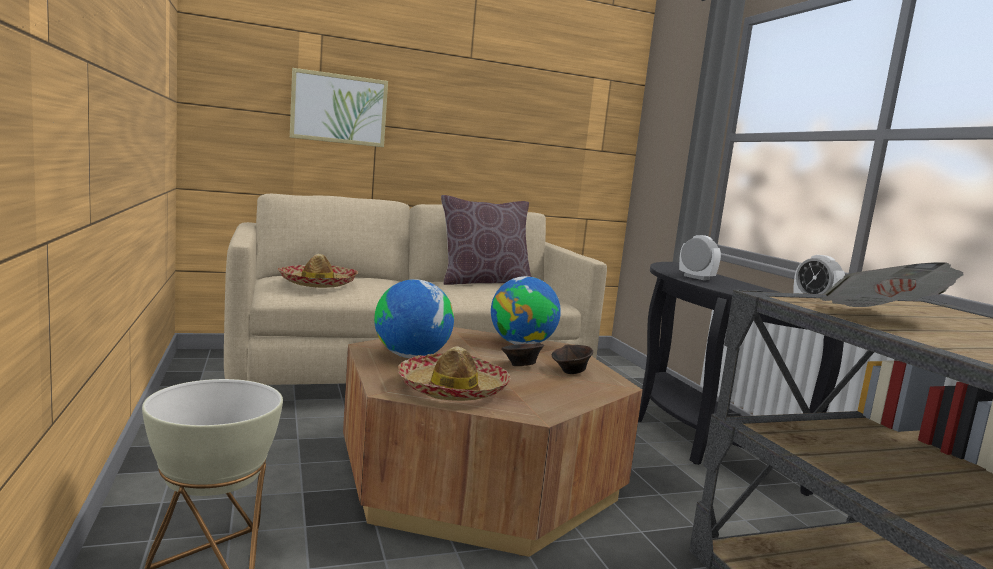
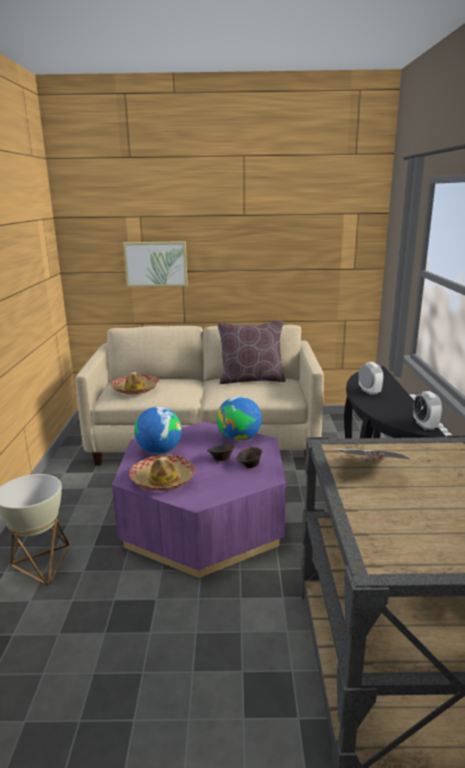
camera: 20 degrees right, 10 degrees up
(478, 476) = (204, 521): brown coffee table -> purple coffee table

